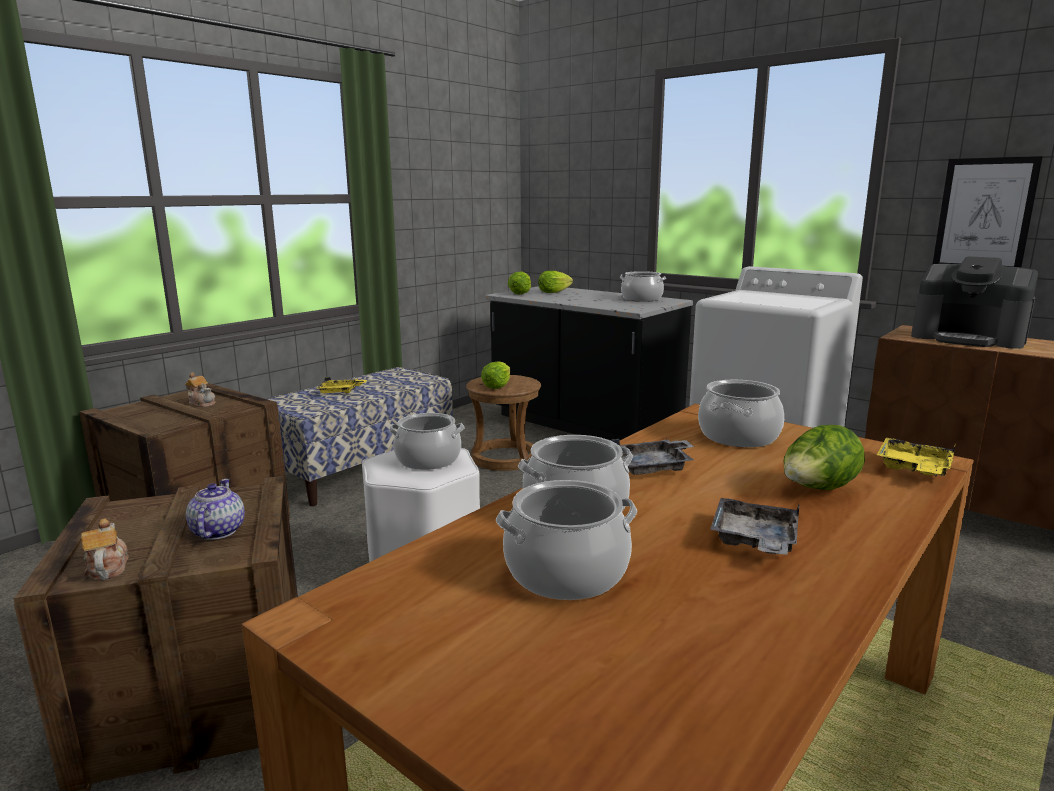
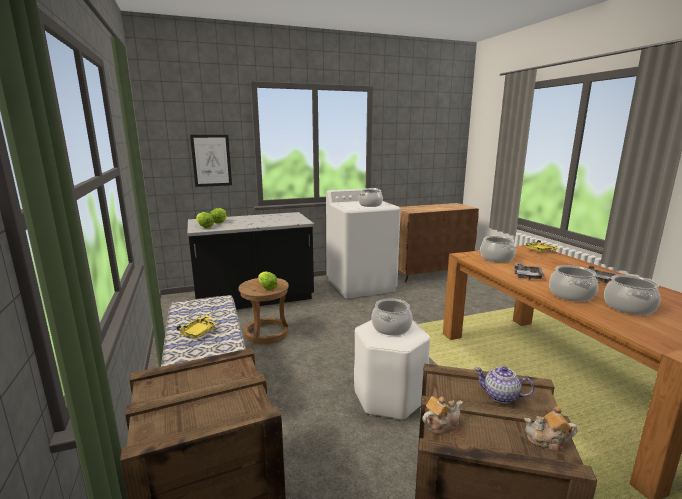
camera: 60 degrees left, 0 degrees up
(202, 403) = (197, 382): teapot -> teapot (441, 424)
(642, 299) = (278, 216): cooking pot -> cooking pot (370, 205)
(817, 490) = (556, 264): lettuce -> none
(968, 338) = (423, 208): coffee machine -> none
(984, 215) = (406, 160): picture -> picture (211, 160)

